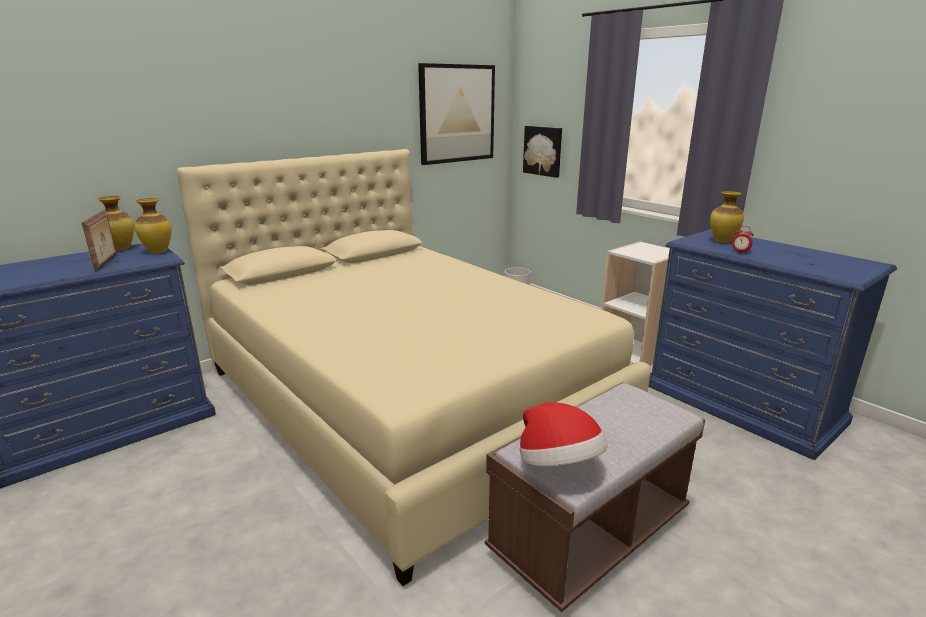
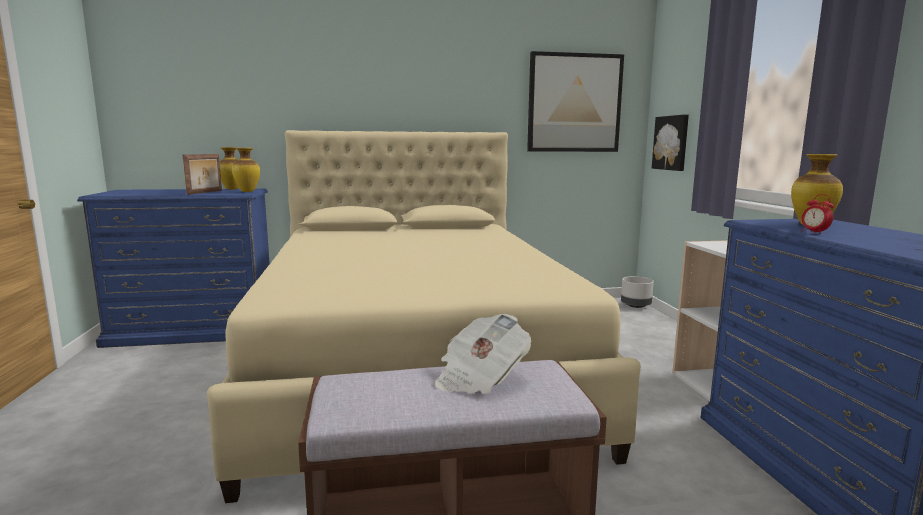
camera: 30 degrees right, 10 degrees down
(558, 465) = (347, 398): hat -> none
(610, 415) = (479, 378): none -> newspaper

